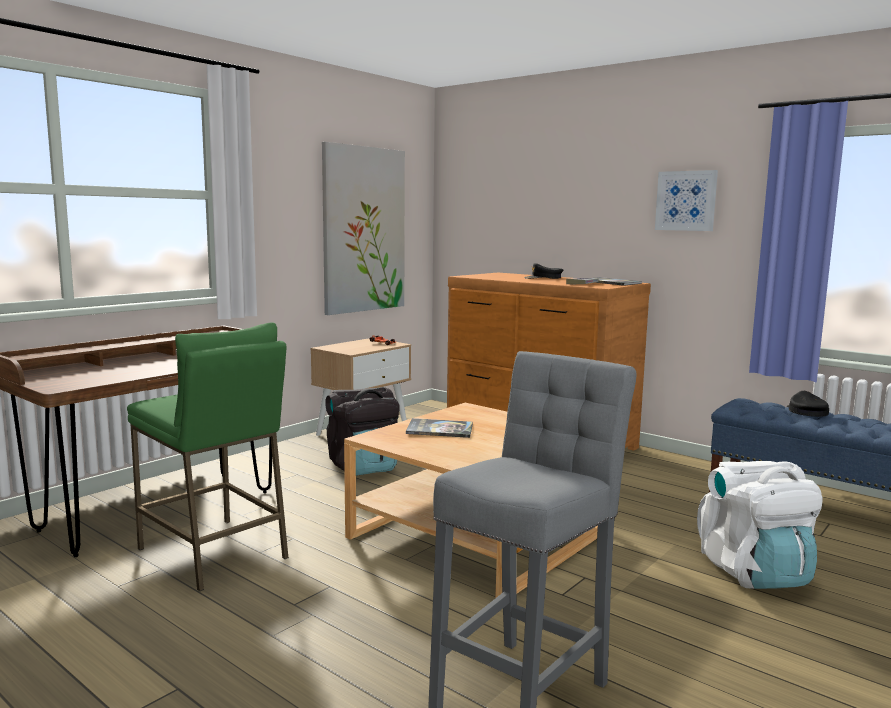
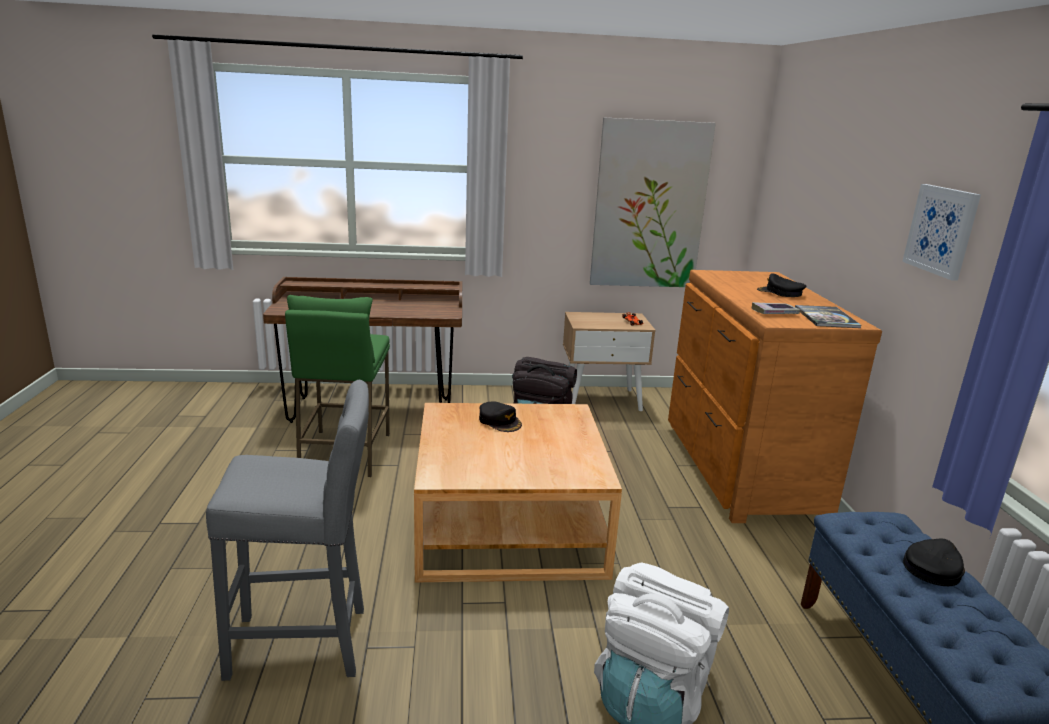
camera: 45 degrees right, 10 degrees up
(440, 429) = (500, 421): book -> black cap

